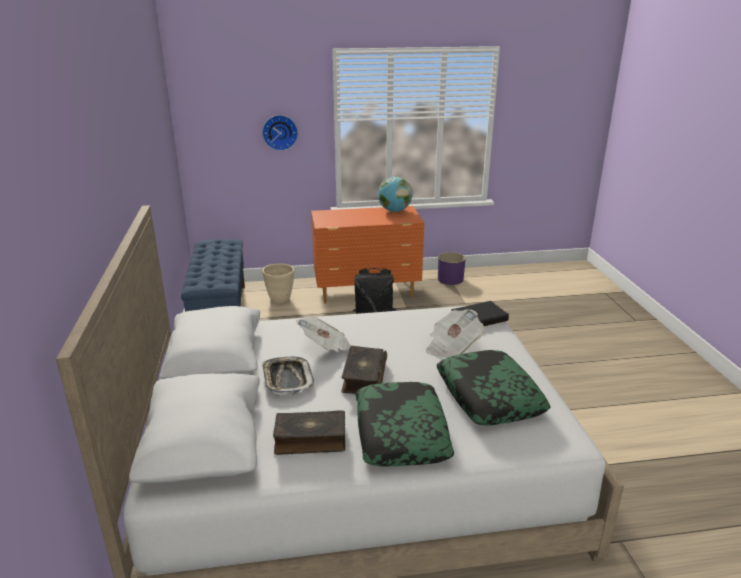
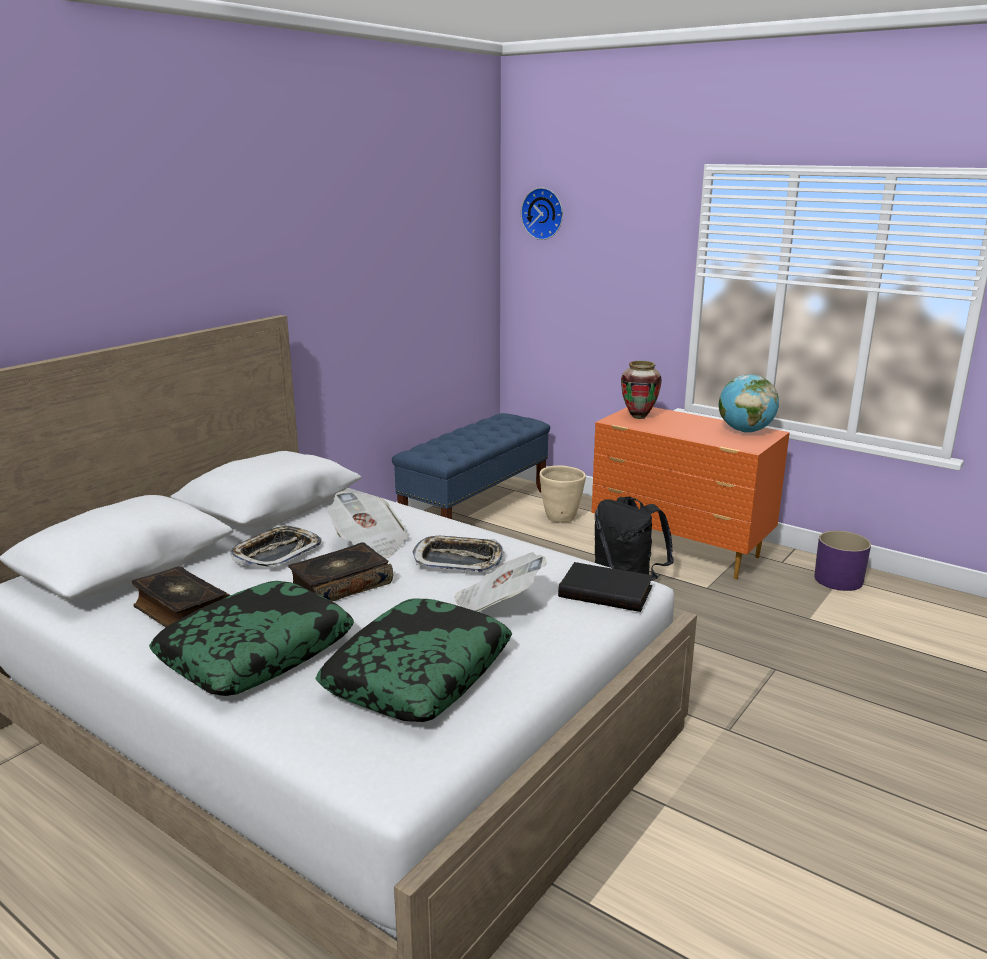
camera: 45 degrees right, 5 degrees down
(280, 132) = (619, 283): wall clock -> wall clock (543, 213)
(330, 218) = (639, 417): none -> vase
(389, 334) = (458, 560): none -> tray

